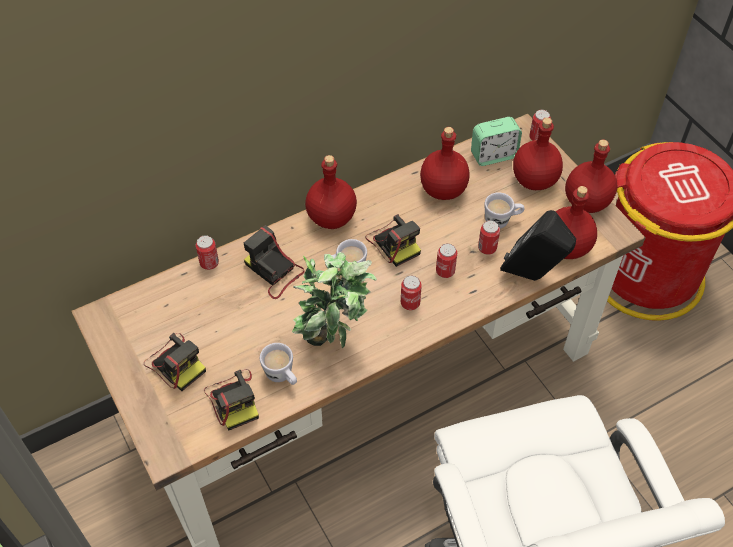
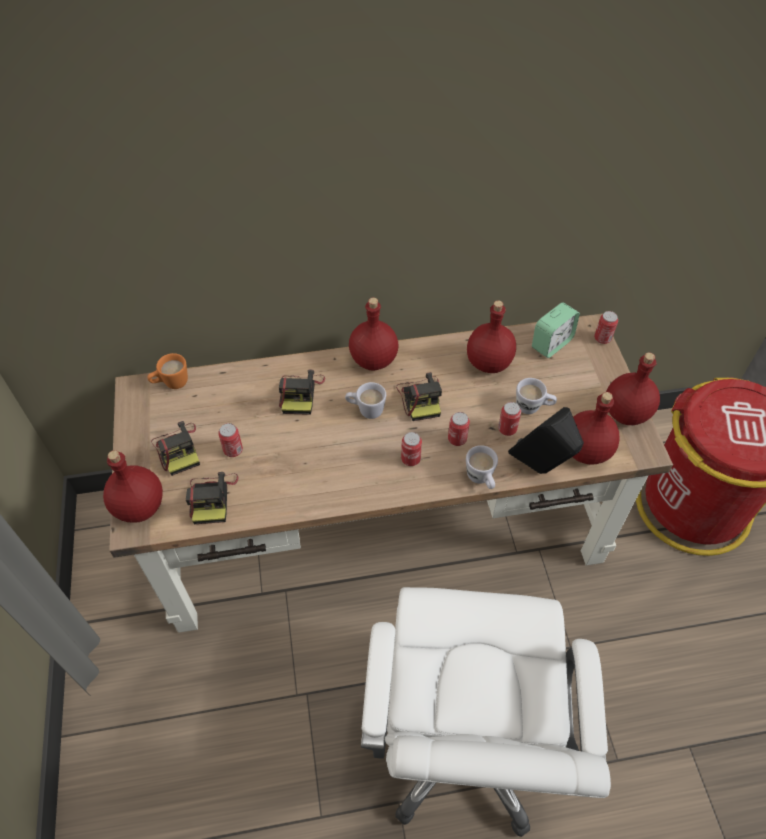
camera: 20 degrees right, 0 degrees up
(135, 300) = (171, 383): none -> orange mug
(209, 263) = (248, 369): can -> can (233, 450)
(274, 271) = (300, 393): camera -> camera turned 150 degrees counterclockwise
(282, 377) = (264, 490): white mug -> white mug (481, 479)
(334, 340) = (325, 471): potted plant -> none
(493, 155) = (551, 344): alarm clock -> alarm clock turned 45 degrees counterclockwise
(534, 181) = (581, 378): red bottle -> red bottle (139, 507)

